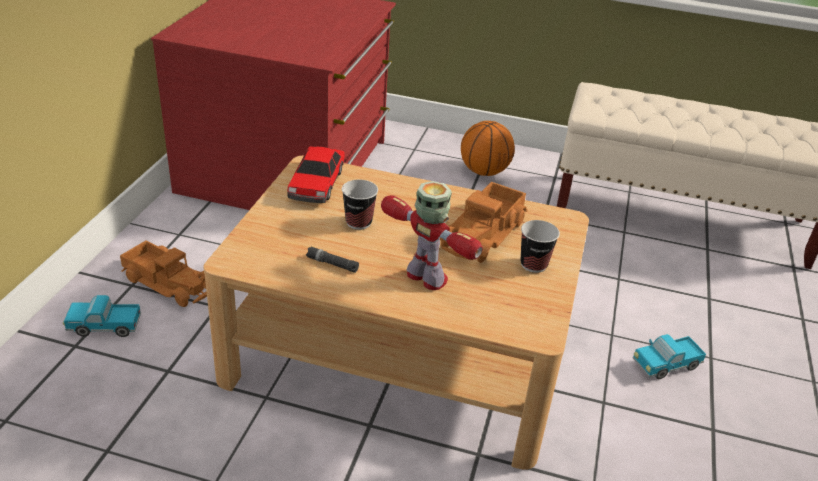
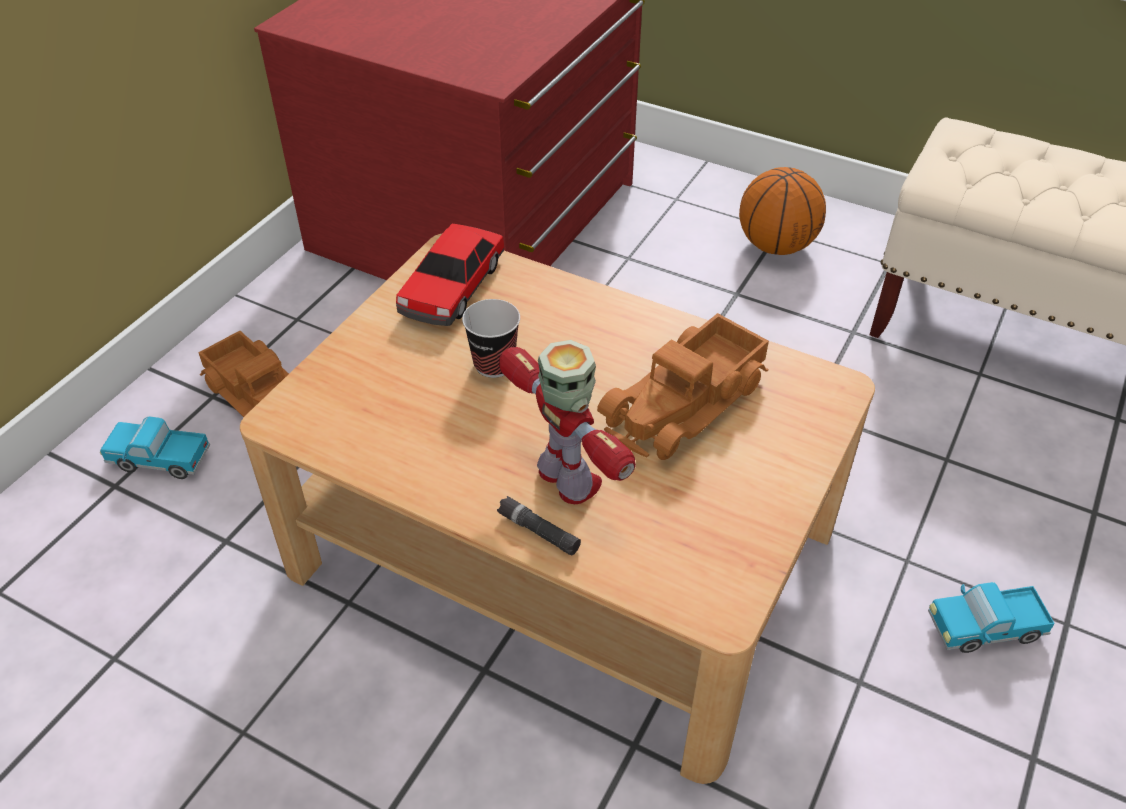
camera: 15 degrees right, 10 degrees up
(332, 264) = (429, 438): black flashlight -> black flashlight (538, 531)
(533, 264) = (751, 472): cup -> none

